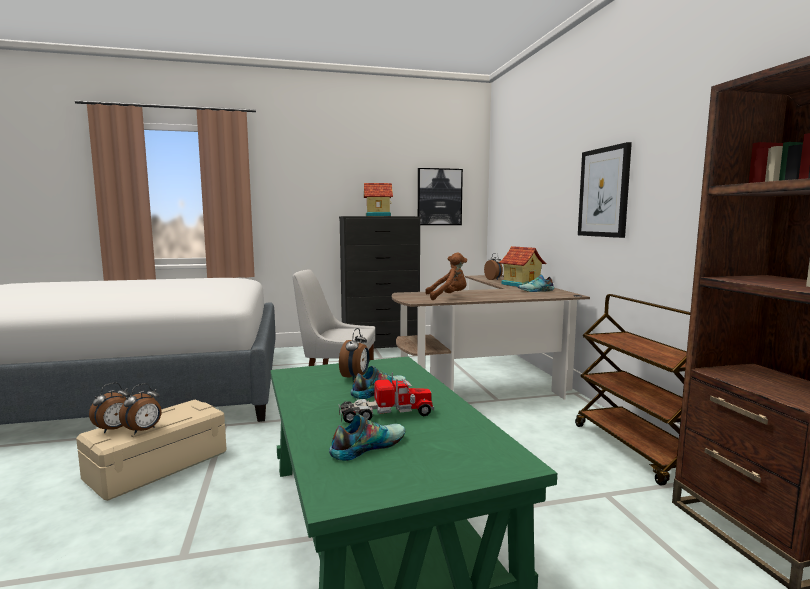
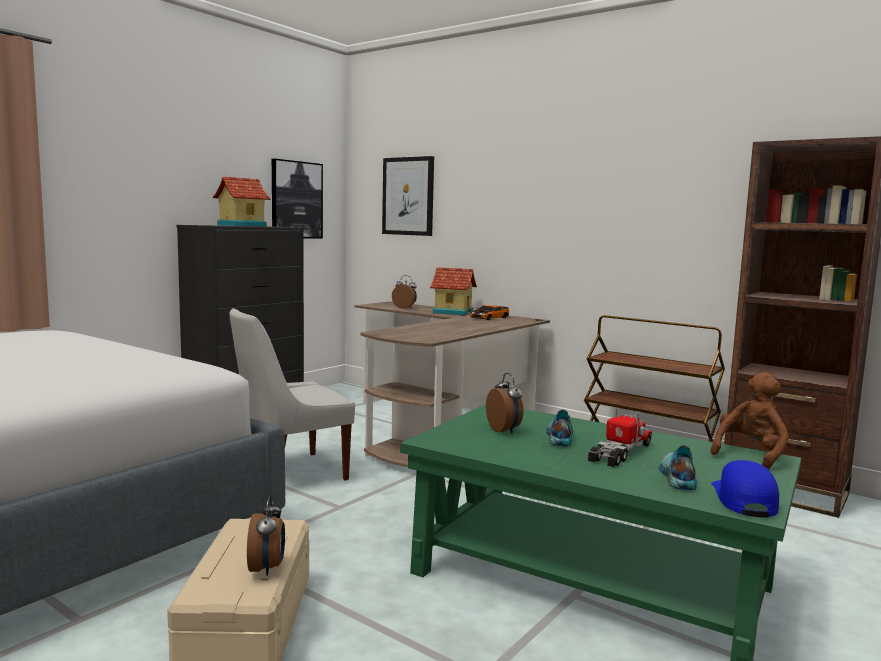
camera: 40 degrees left, 0 degrees up
(114, 429) = (220, 581): alarm clock -> none
(359, 485) = (743, 499): none -> blue cap
(448, 297) = (439, 332): brown plush toy -> brown plush toy (750, 454)
(536, 291) = (489, 318): shoe -> toy car
(604, 192) = (564, 212): picture -> picture (408, 196)

